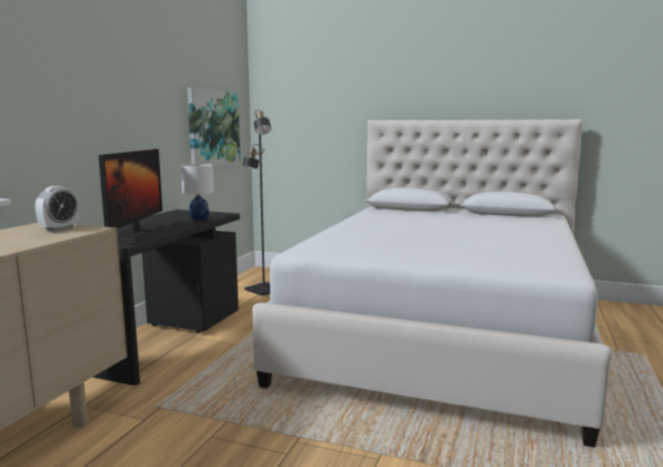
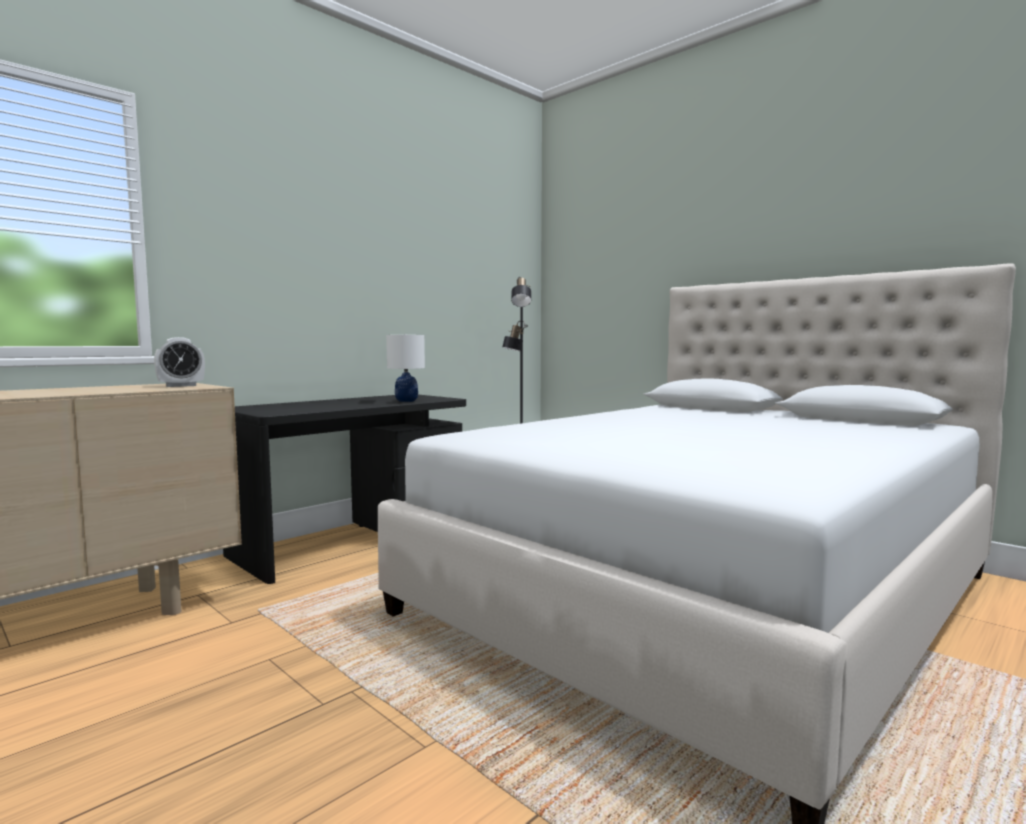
camera: 25 degrees right, 5 degrees down
(137, 233) = (311, 407): monitor -> none
(213, 128) = (477, 303): picture -> none

